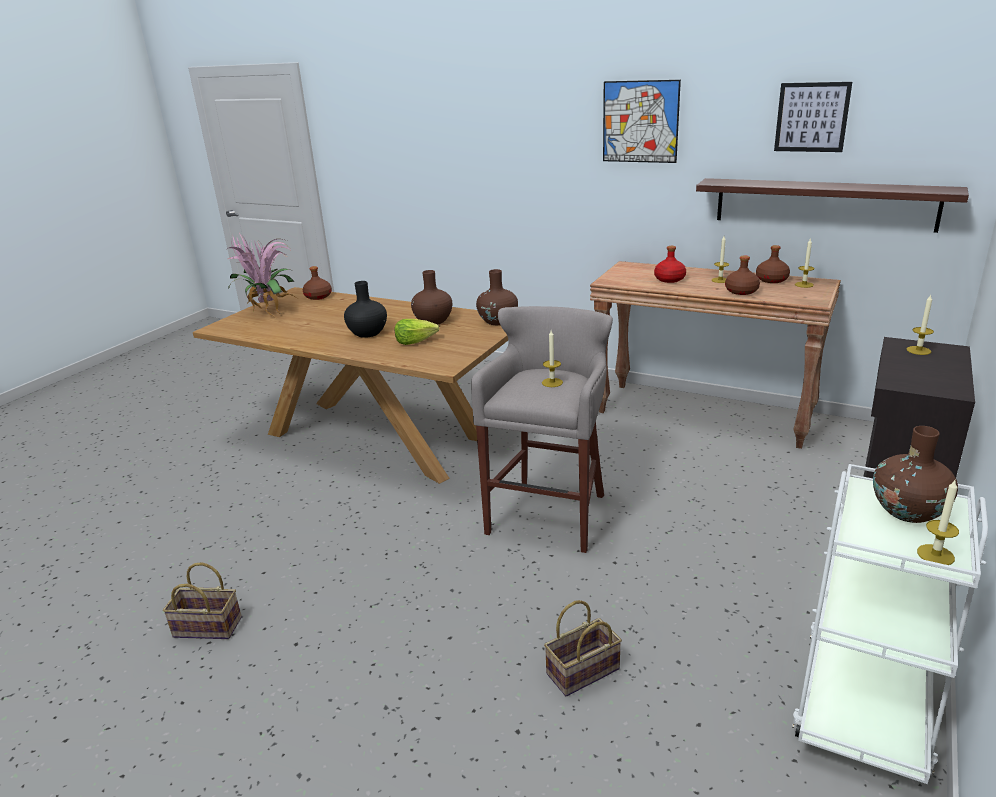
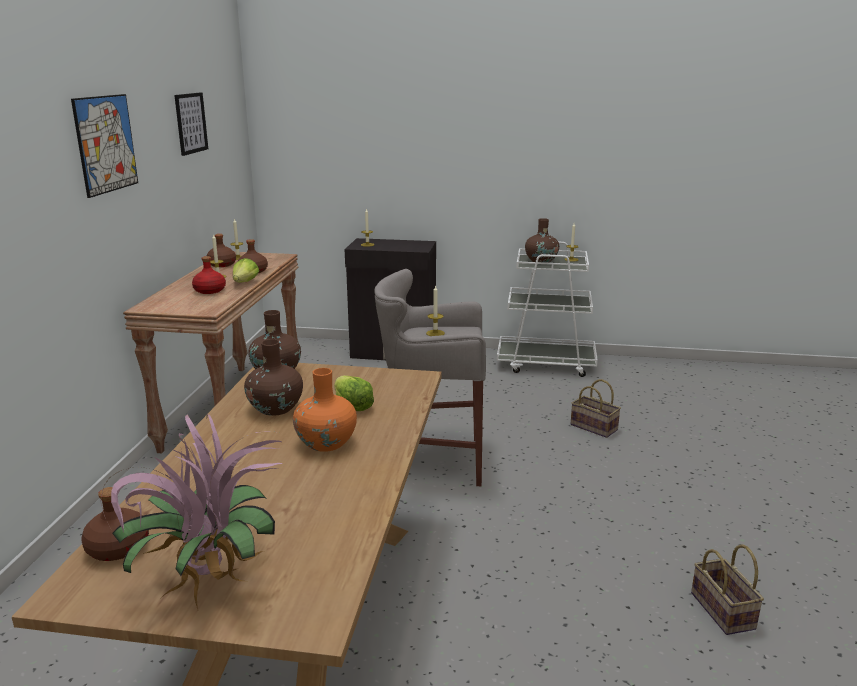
camera: 110 degrees left, 5 degrees down
(367, 333) = (326, 443): black vase -> orange vase
(694, 289) = (245, 283): none -> lettuce
(824, 204) = (207, 194): shelf -> none

